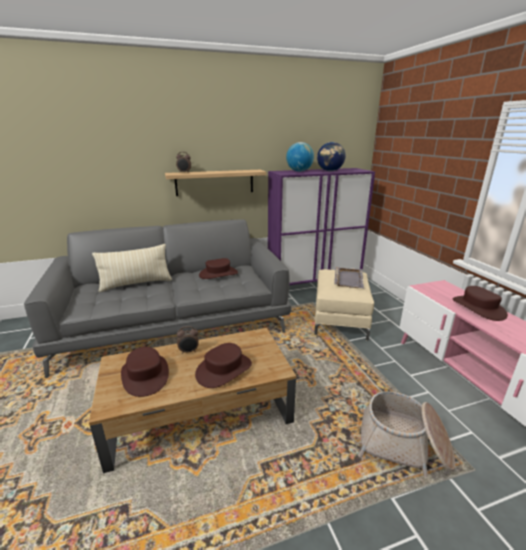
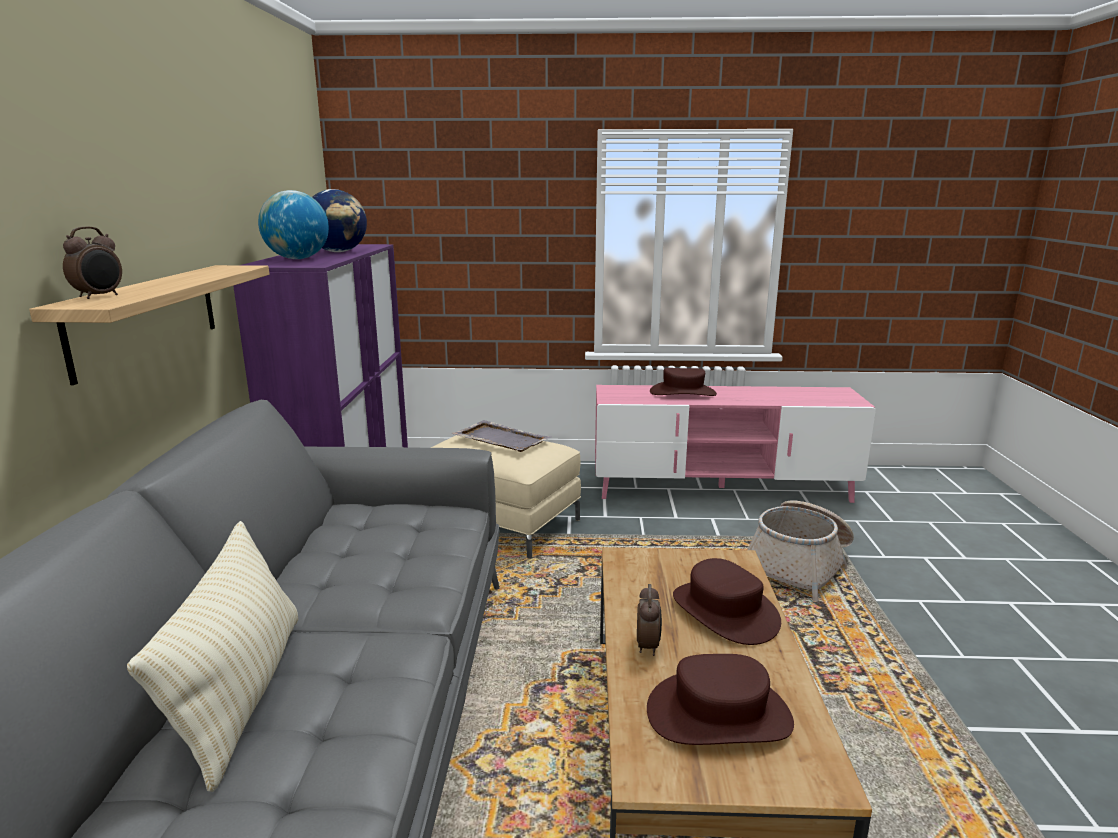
camera: 70 degrees left, 5 degrees down
(218, 274) = (351, 543): brown hat -> none

